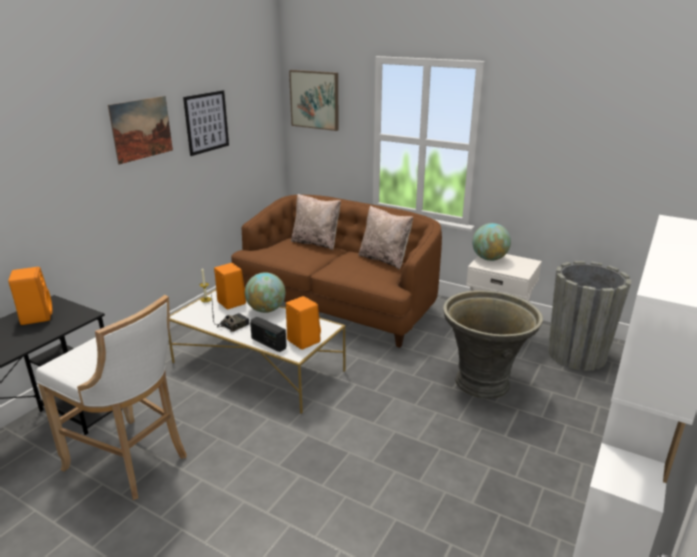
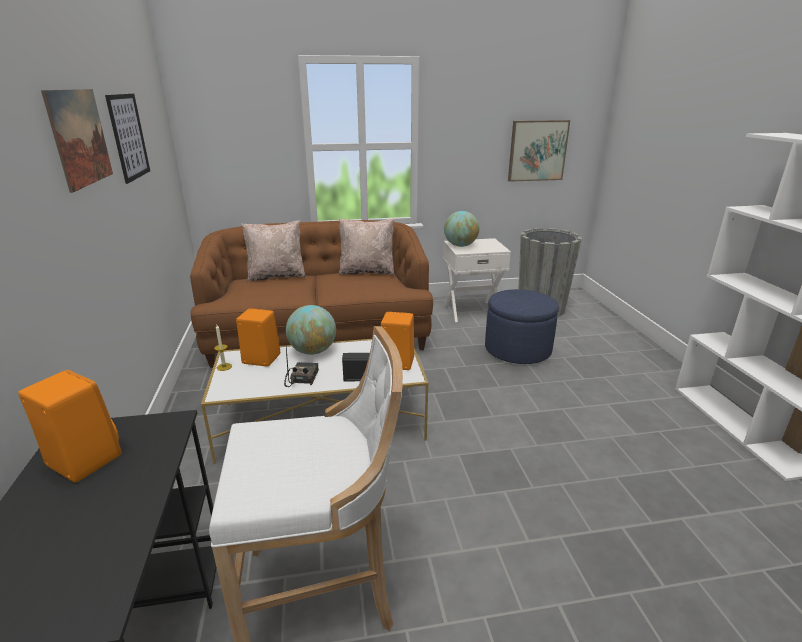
camera: 40 degrees left, 0 degrees up
(315, 100) = (220, 112): picture -> picture (537, 150)
(483, 382) = (517, 349): grey planter -> blue ottoman

